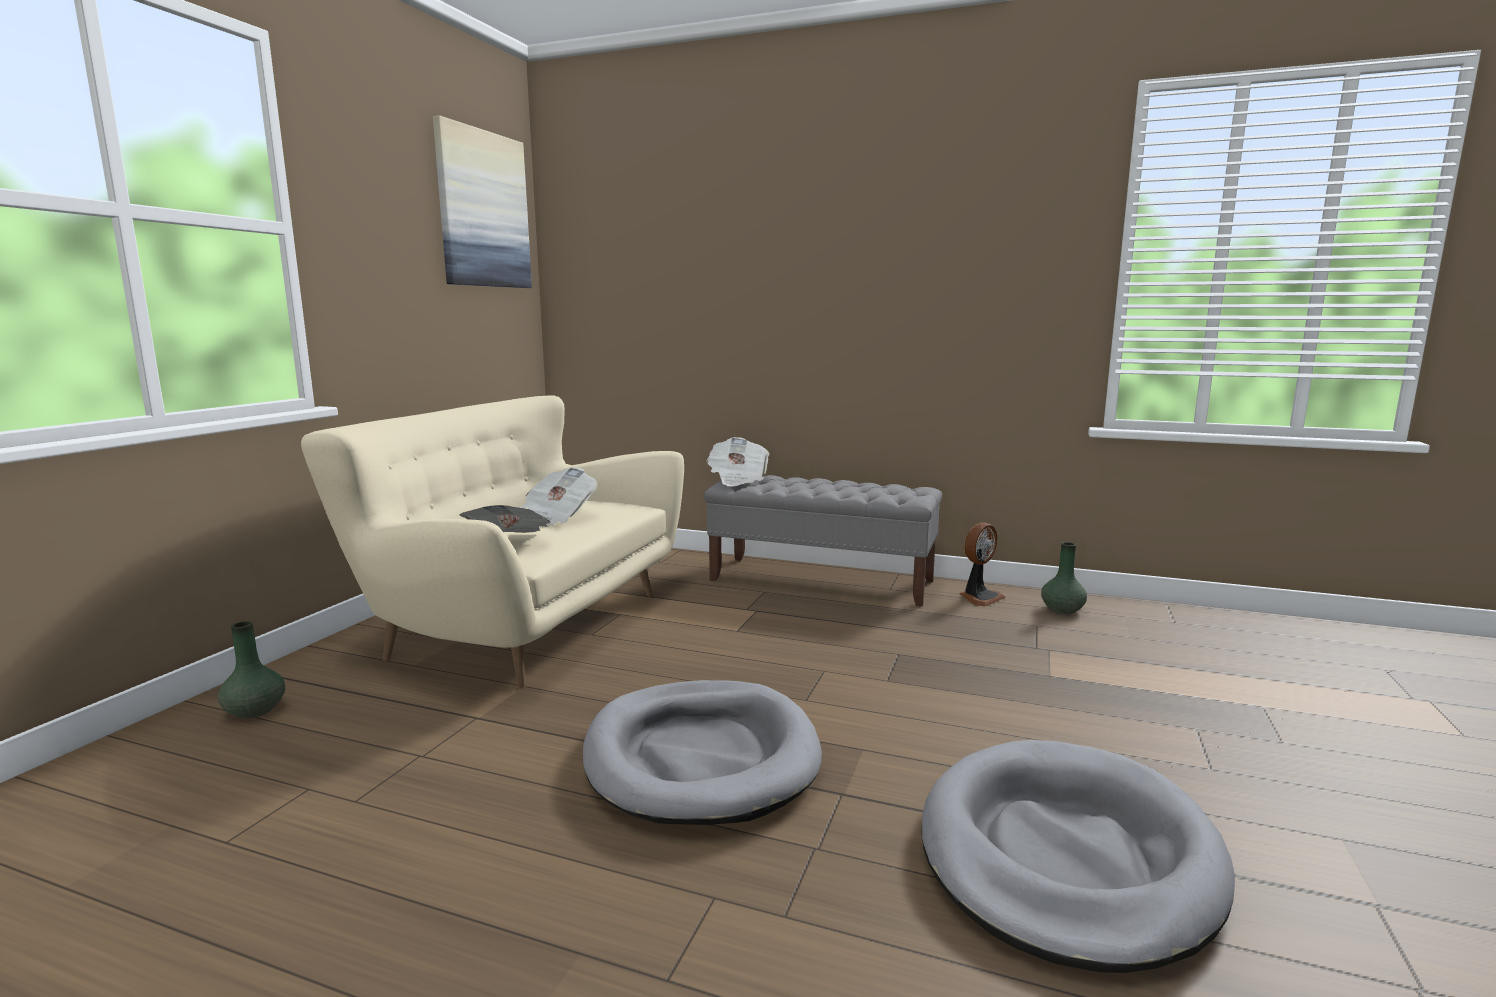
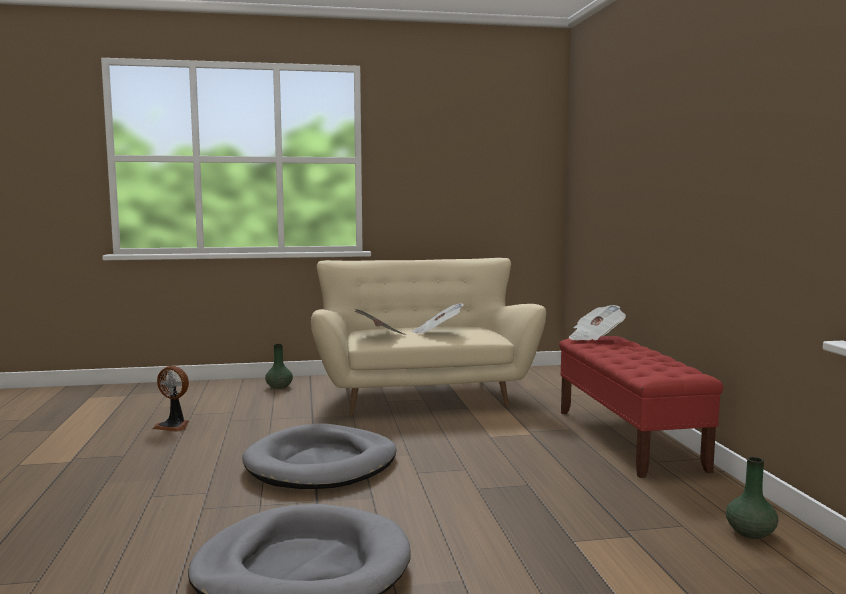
camera: 60 degrees right, 5 degrees down
(483, 210) = (509, 135): picture -> none
(822, 580) = (628, 439): grey bench -> red bench
(979, 597) = (707, 495): fan -> fan (174, 426)

